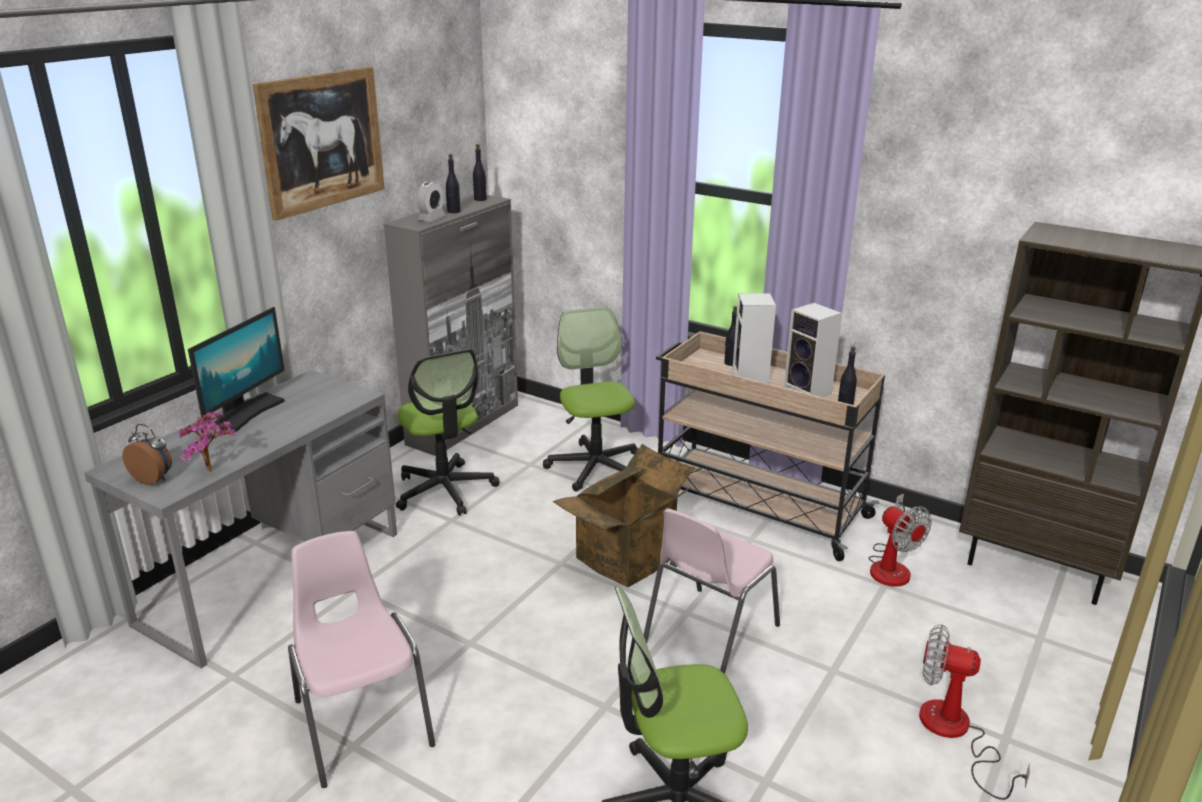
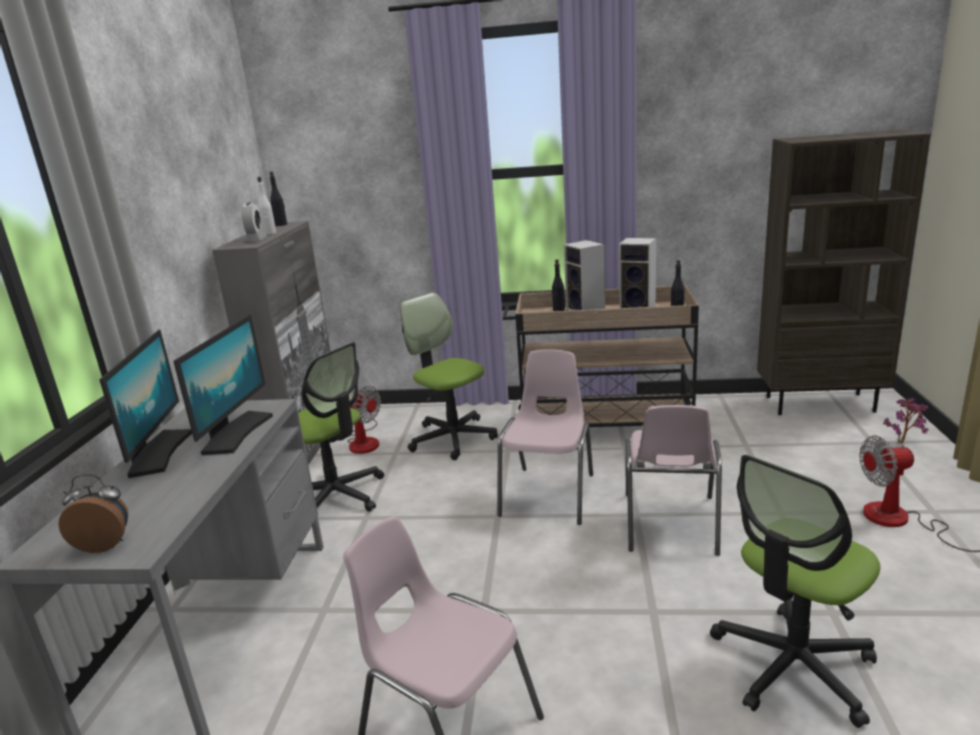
camera: 25 degrees left, 5 degrees down
(213, 471) = (178, 513): potted plant -> potted plant (904, 443)
(311, 413) = (236, 433): none -> monitor
(322, 140) = (147, 161): picture -> none
(453, 211) = (269, 233): black bottle -> white bottle
(627, 560) = (549, 494): cardboard box -> pink chair
(891, 566) = (735, 432): fan -> fan (365, 441)

